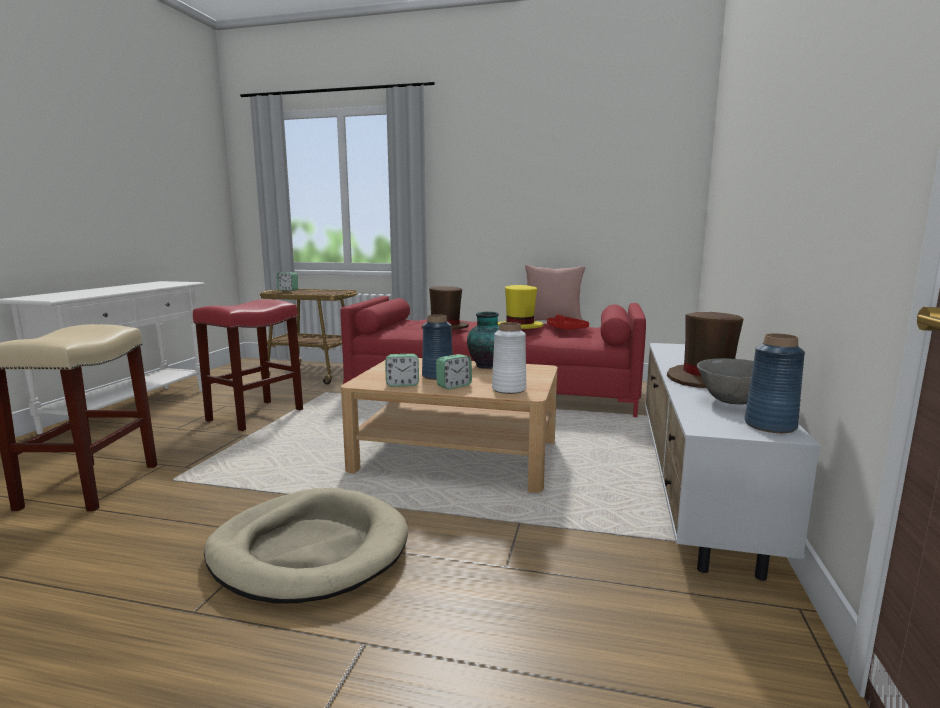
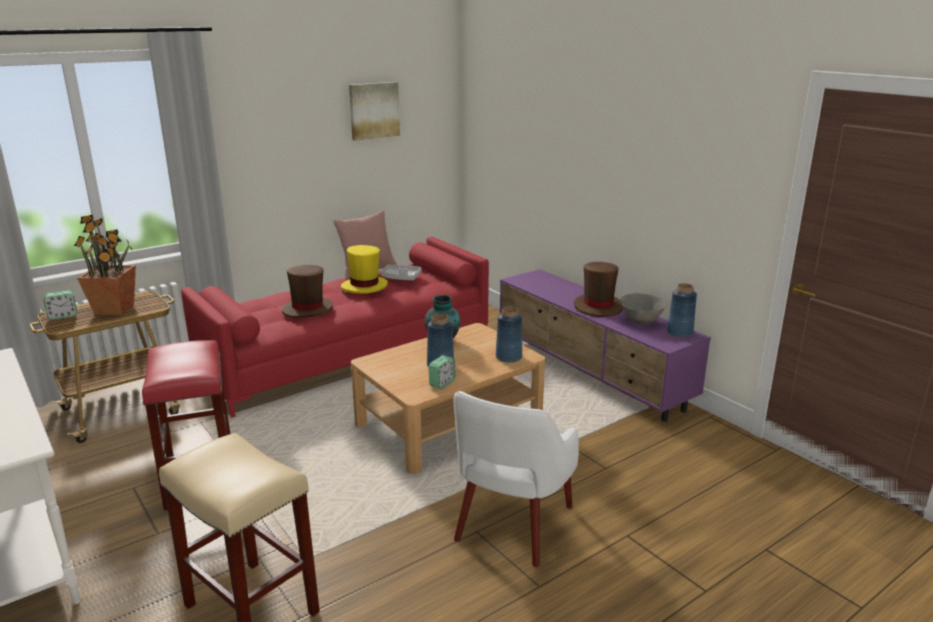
camera: 50 degrees left, 10 degrees up
(309, 550) = (513, 524): beige dog bed -> white armchair
(315, 292) = (115, 309): none -> potted plant
(454, 386) = (474, 369): alarm clock -> none
(509, 389) = (509, 357): white vase -> blue vase
(565, 329) = (401, 278): red tray -> grey tray
(592, 163) = (374, 110): none -> picture
(696, 483) = (590, 373): white tv stand -> purple tv stand

